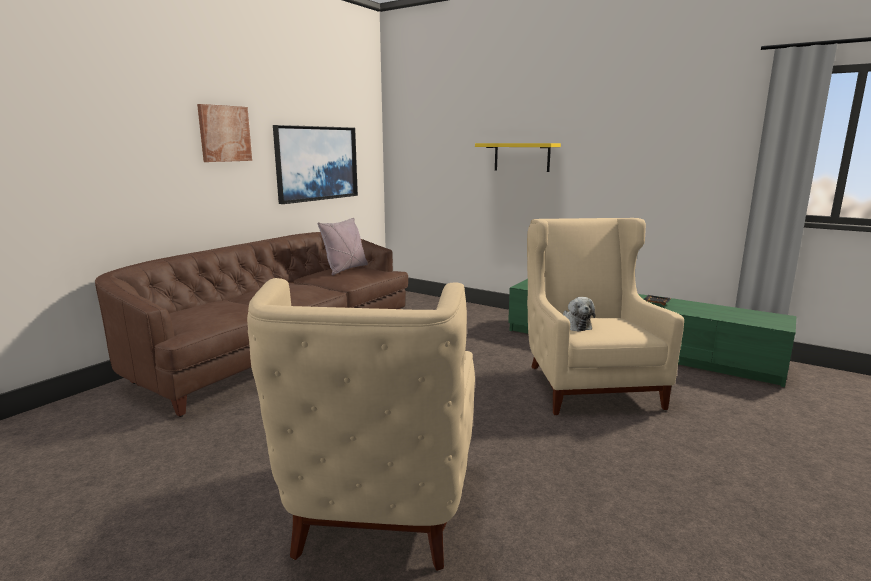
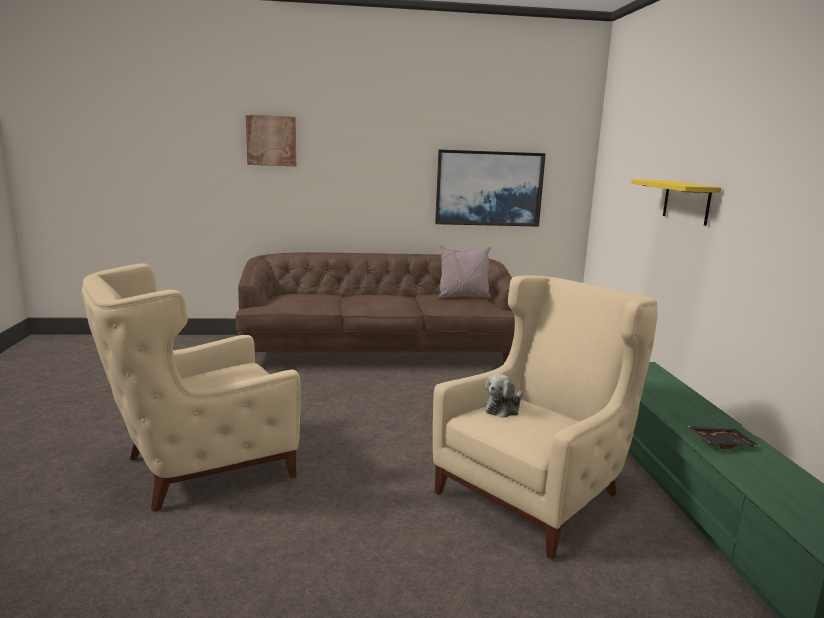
camera: 50 degrees right, 0 degrees up
(224, 133) = (385, 156): picture -> picture (271, 141)

